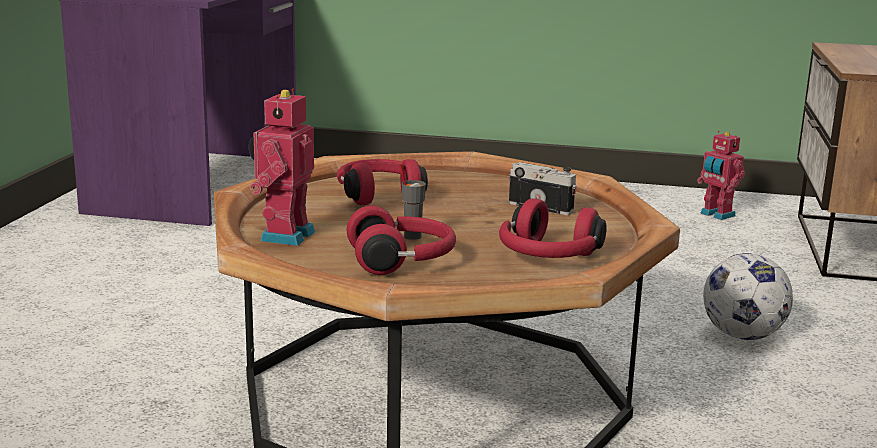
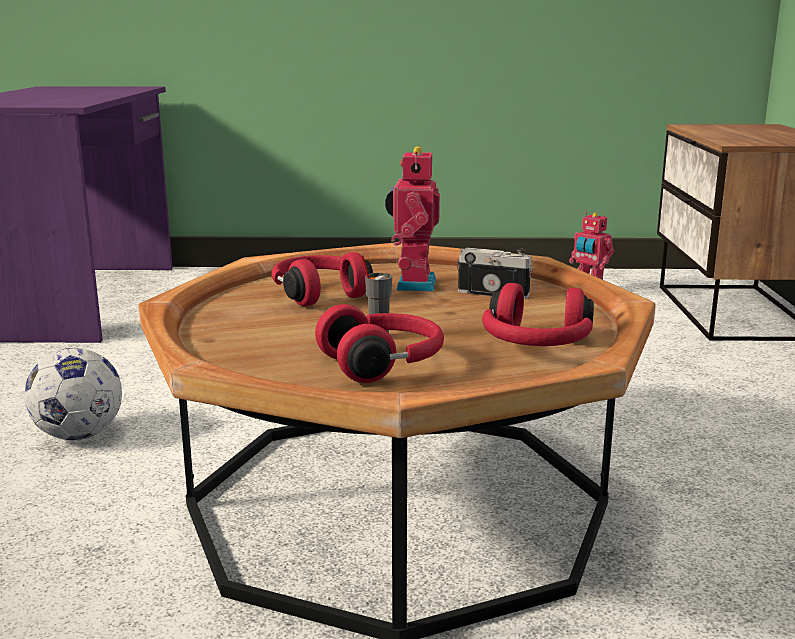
camera: 10 degrees left, 0 degrees up
(284, 236) = (235, 347): toy robot -> toy robot (412, 284)
(742, 335) = (669, 405): football -> football (79, 435)

